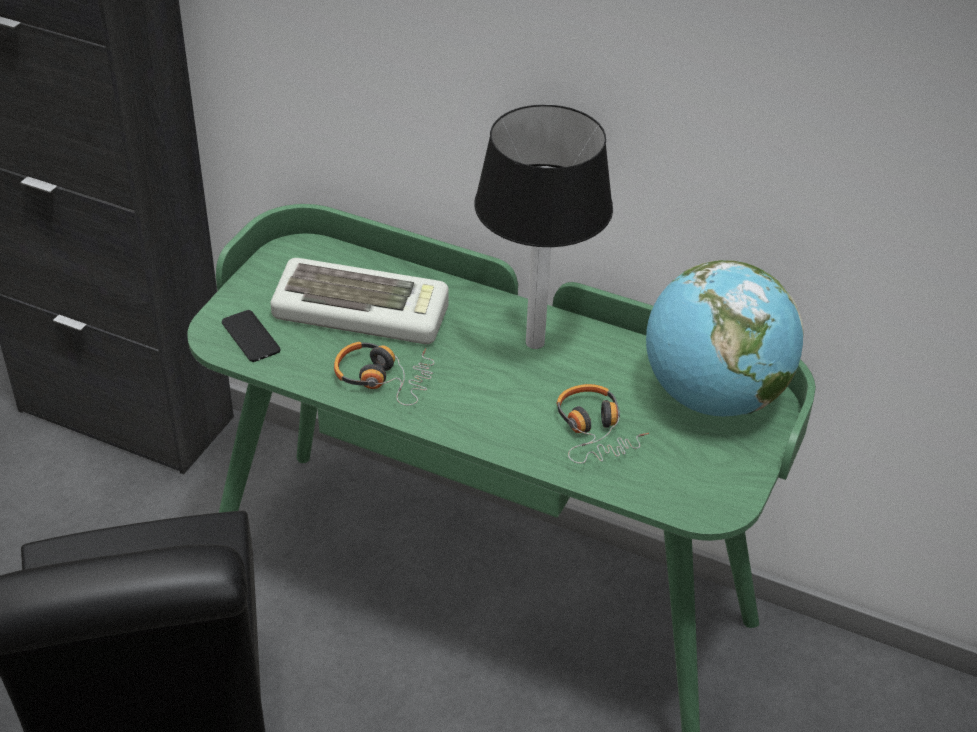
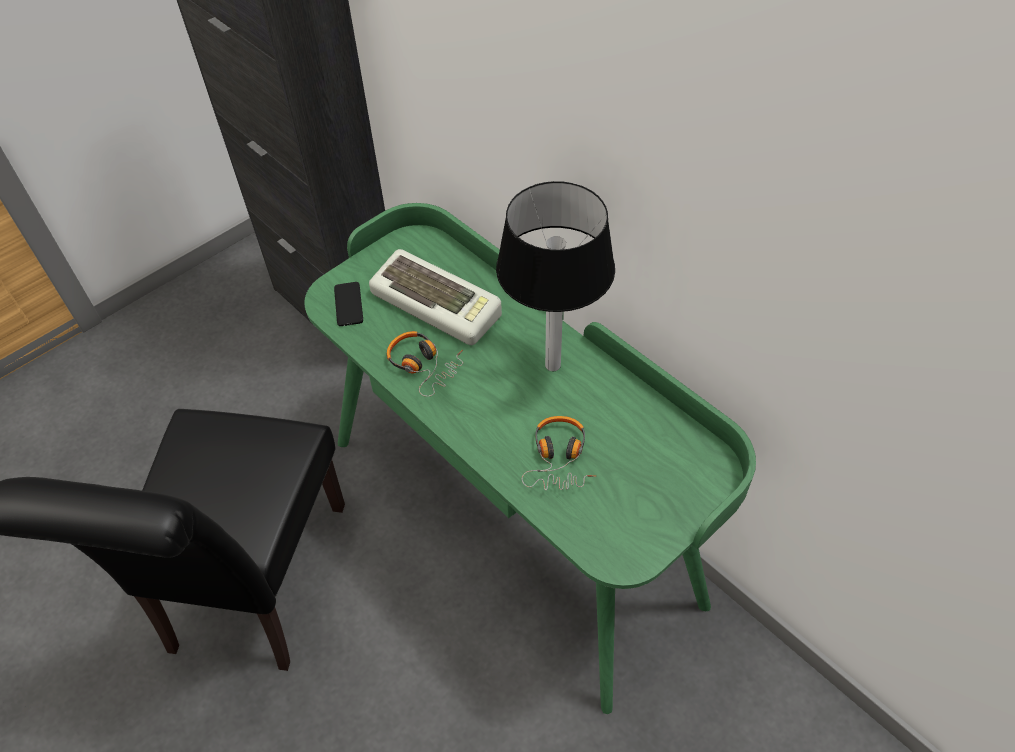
camera: 25 degrees right, 10 degrees up
(713, 397) = (671, 455): globe -> none

